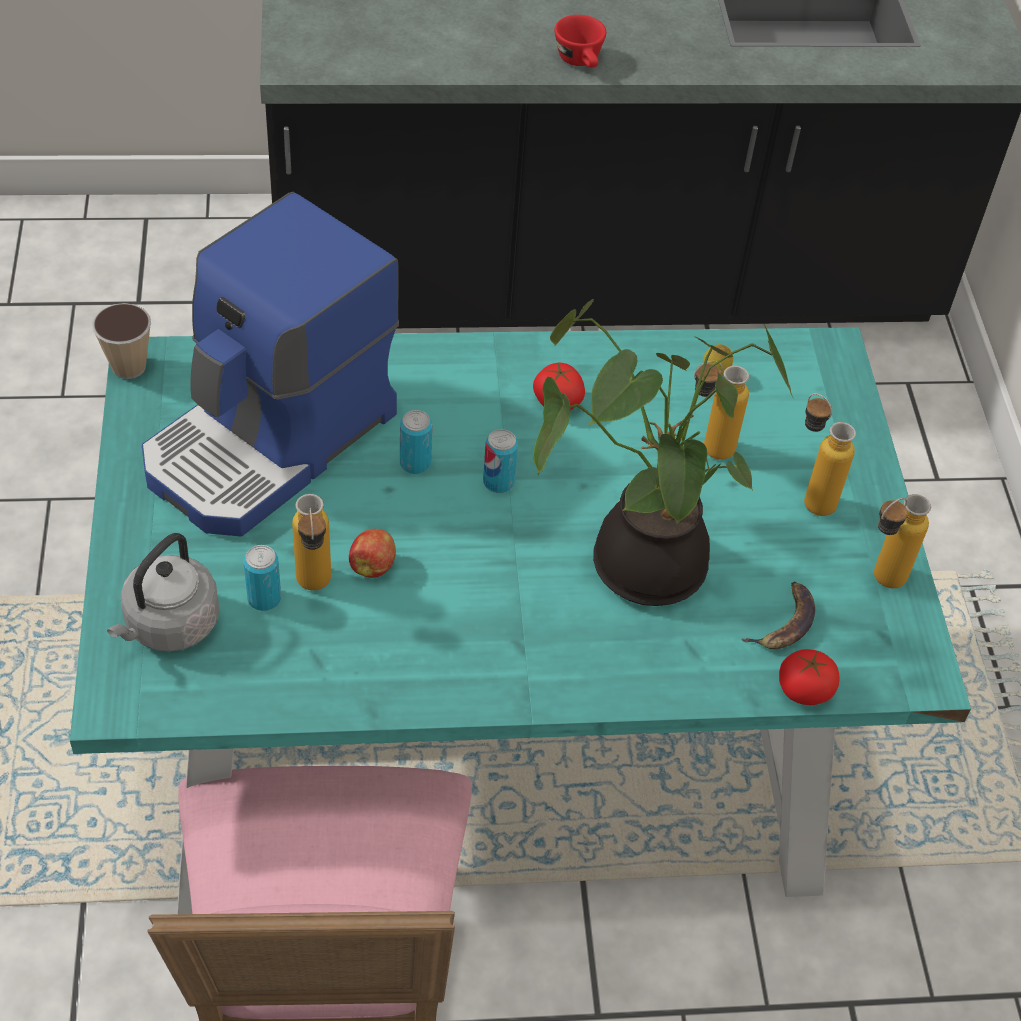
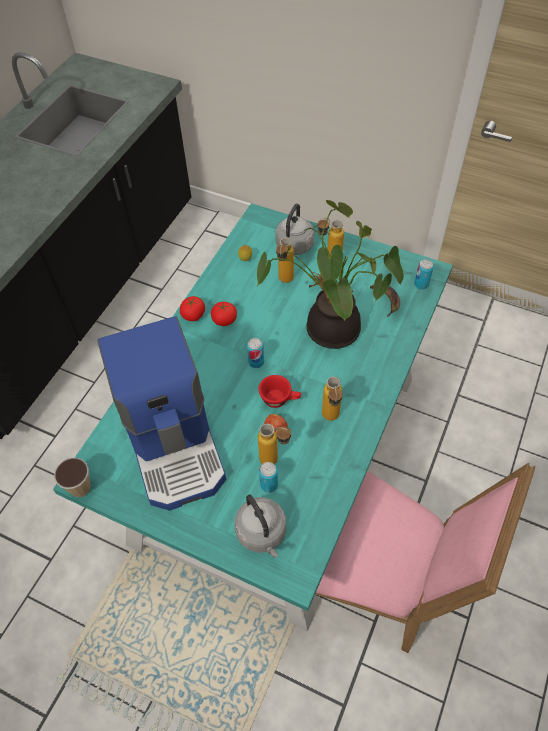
camera: 55 degrees left, 5 degrees up
(415, 463) = (225, 389): can -> can (421, 284)
(581, 62) = (41, 209): red cup -> red cup (280, 399)
(801, 431) = (293, 247): none -> grey kettle
(804, 690) = (420, 309): tomato -> tomato (193, 315)
(878, 582) = (381, 261): bottle -> bottle (331, 420)

